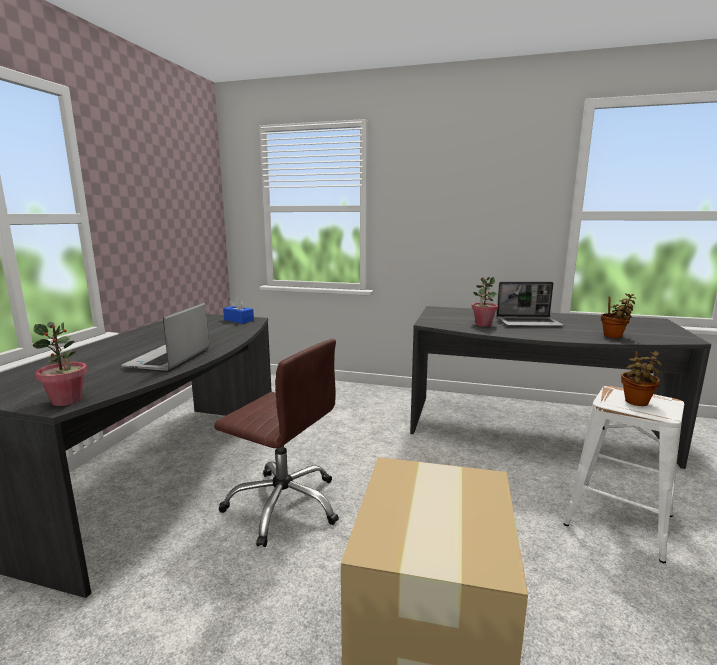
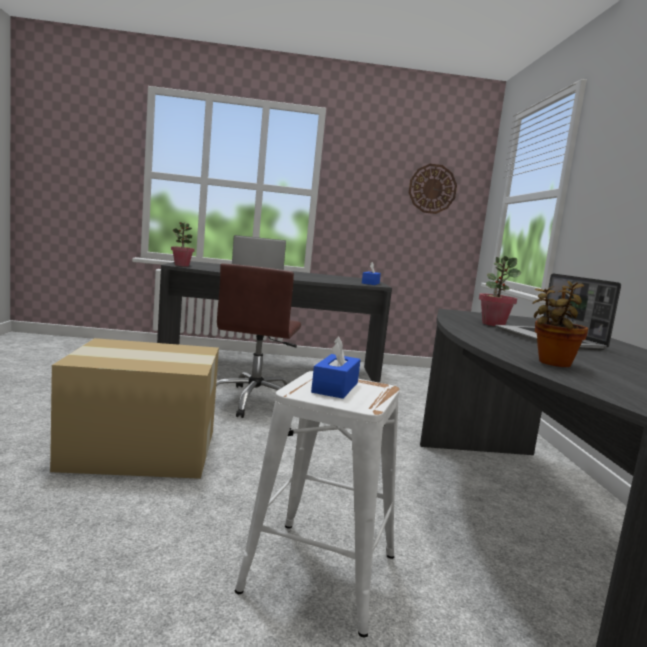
camera: 70 degrees right, 5 degrees down
(189, 198) = (432, 189): none -> wall clock
(636, 403) = (335, 387): potted plant -> blue tissue box

